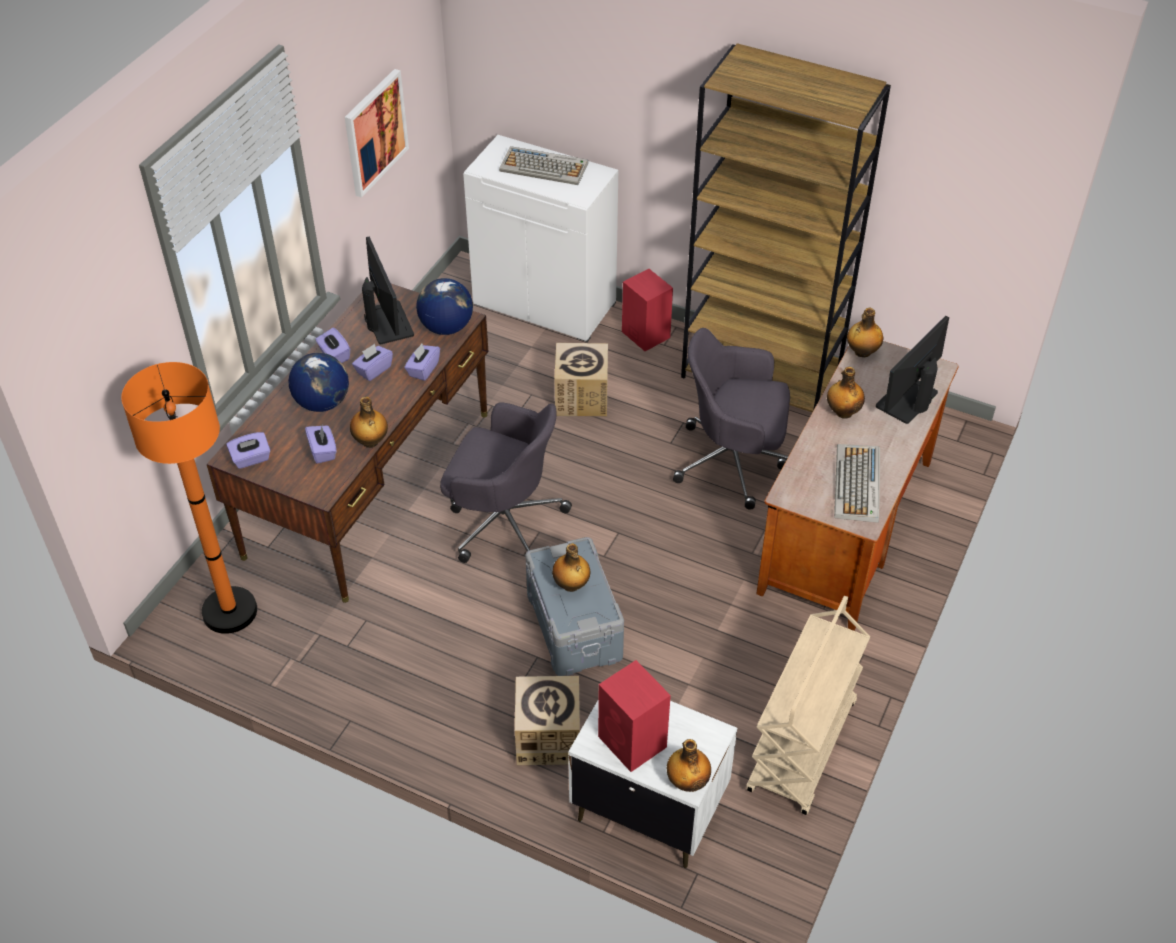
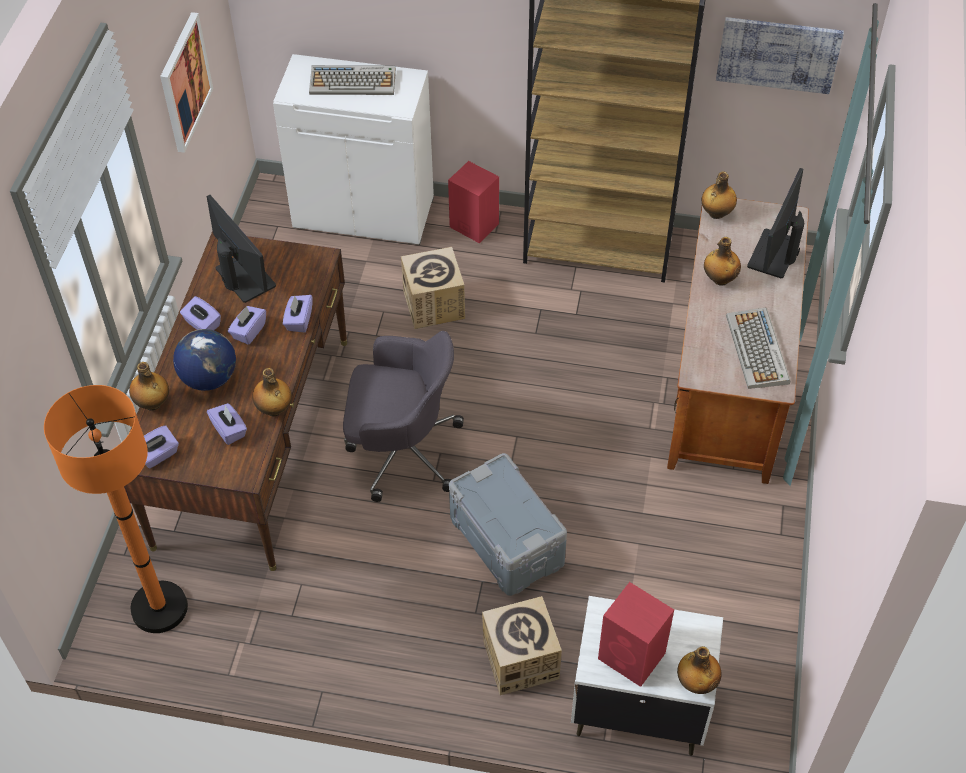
camera: 15 degrees left, 5 degrees up
(446, 327) = (305, 270): globe -> none
(571, 585) = (504, 506): bottle -> bottle (153, 404)
(733, 461) = (601, 339): grey office chair -> none
(802, 748) = (758, 610): beige cart -> none
(952, 203) = (778, 54): none -> picture

